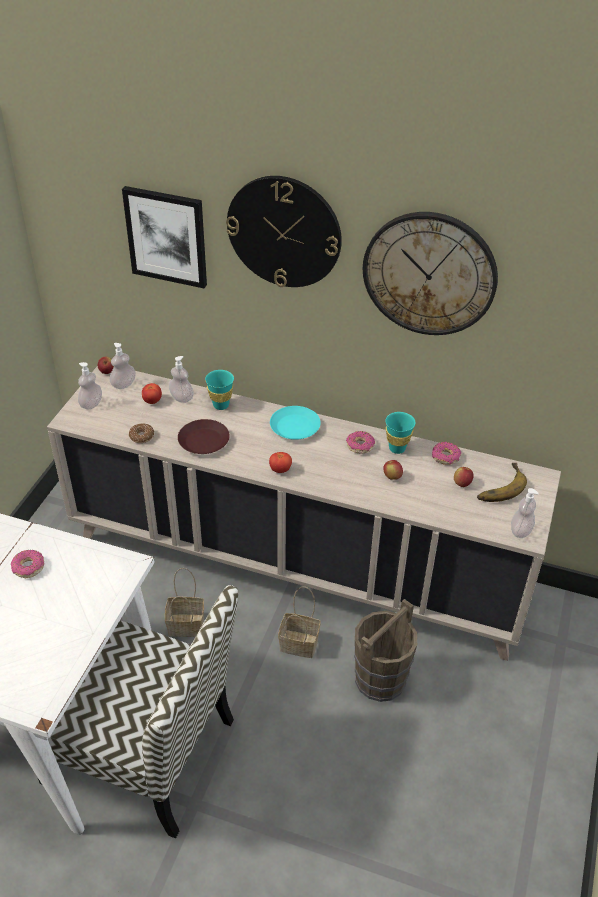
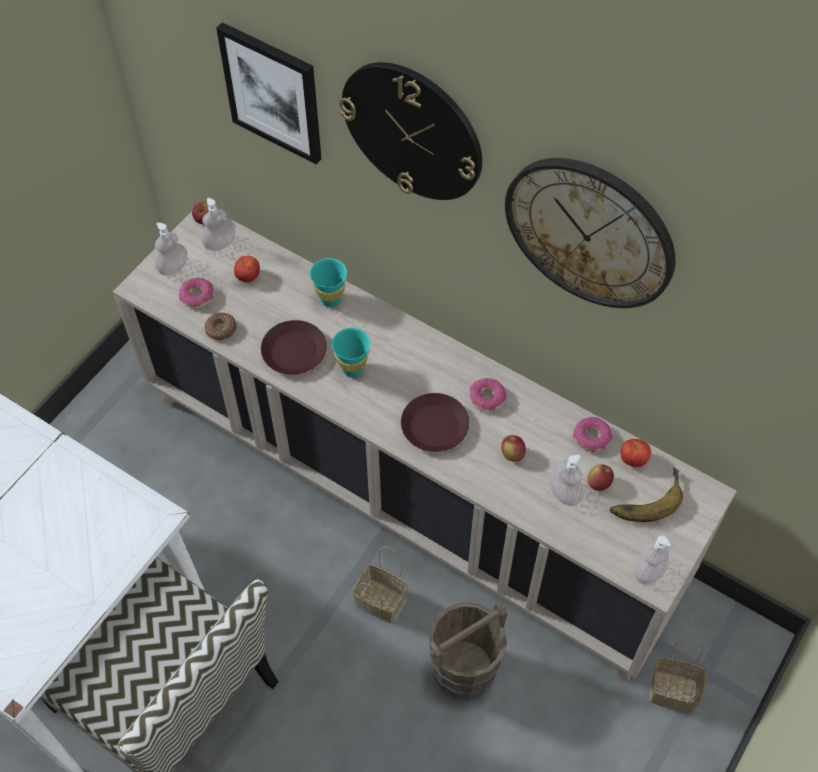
camera: 15 degrees right, 15 degrees up
(28, 567) = (44, 496): donut -> donut (197, 296)
(181, 398) = (285, 279): soap dispenser -> soap dispenser (564, 493)
(187, 624) = (257, 545): basket -> basket (674, 690)
(280, 470) = (375, 415): tomato -> tomato (633, 459)
(295, 427) = (414, 353): turquoise plate -> none
(328, 470) = (435, 427): none -> brown plate
(397, 448) = (533, 411): turquoise cup -> turquoise cup (352, 369)

